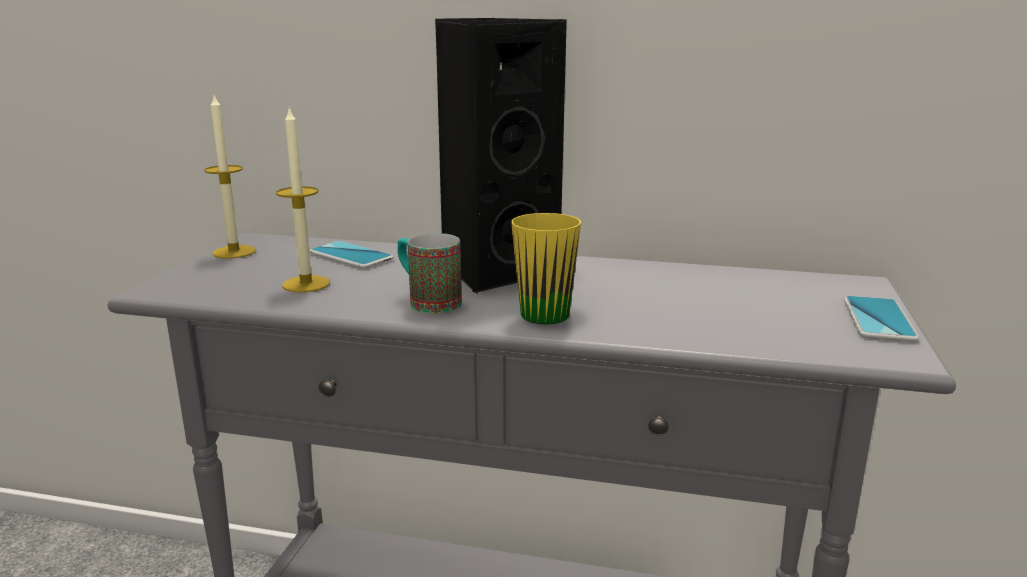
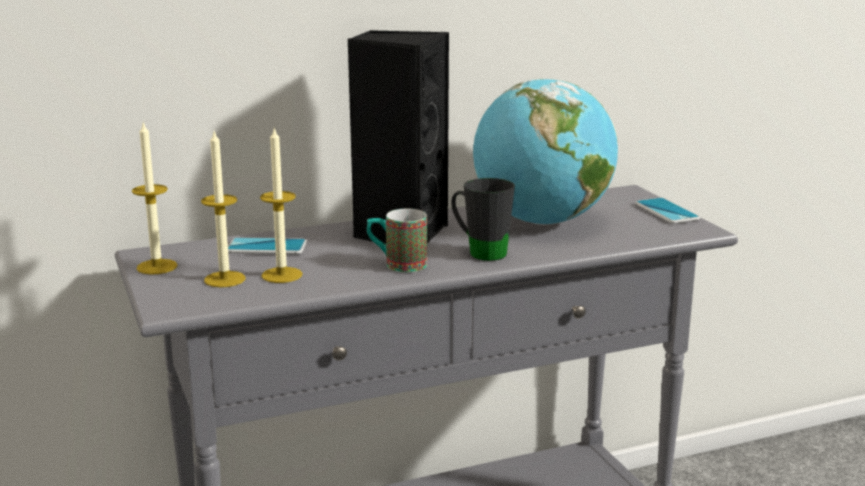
camera: 35 degrees left, 0 degrees up
(255, 275) = (224, 279): none -> candle
(540, 310) = (479, 252): yellow mug -> black mug
(678, 294) = (542, 222): none -> globe

